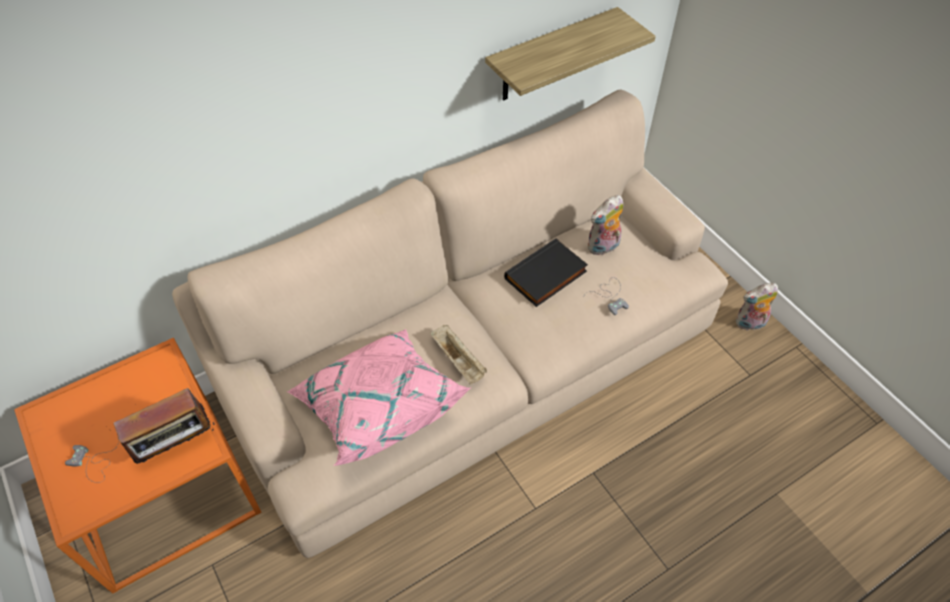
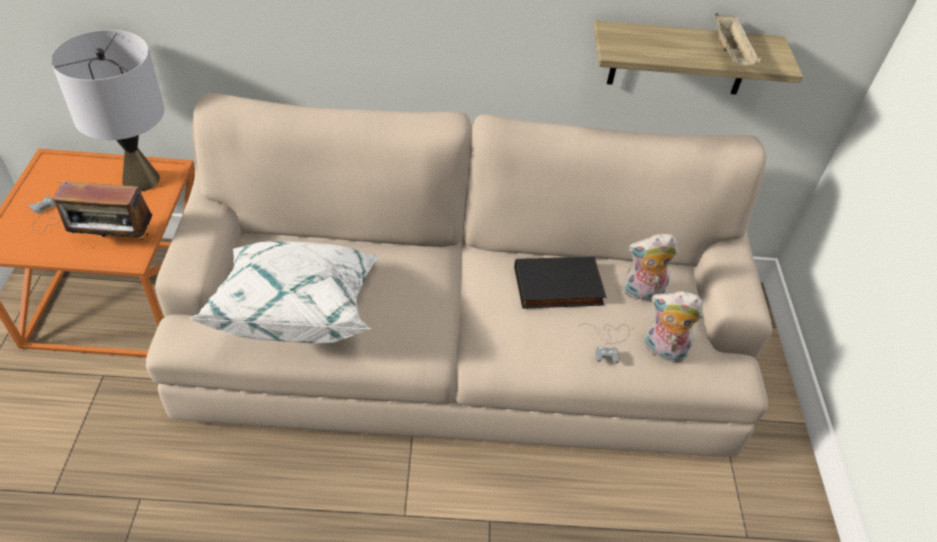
camera: 30 degrees right, 5 degrees down
(144, 381) = (140, 180): none -> grey table lamp
(378, 406) = (298, 308): pink pillow -> white pillow
(459, 361) = (404, 313): beige tray -> beige tray (731, 54)
(749, 324) = (789, 485): plush toy -> plush toy (662, 350)

